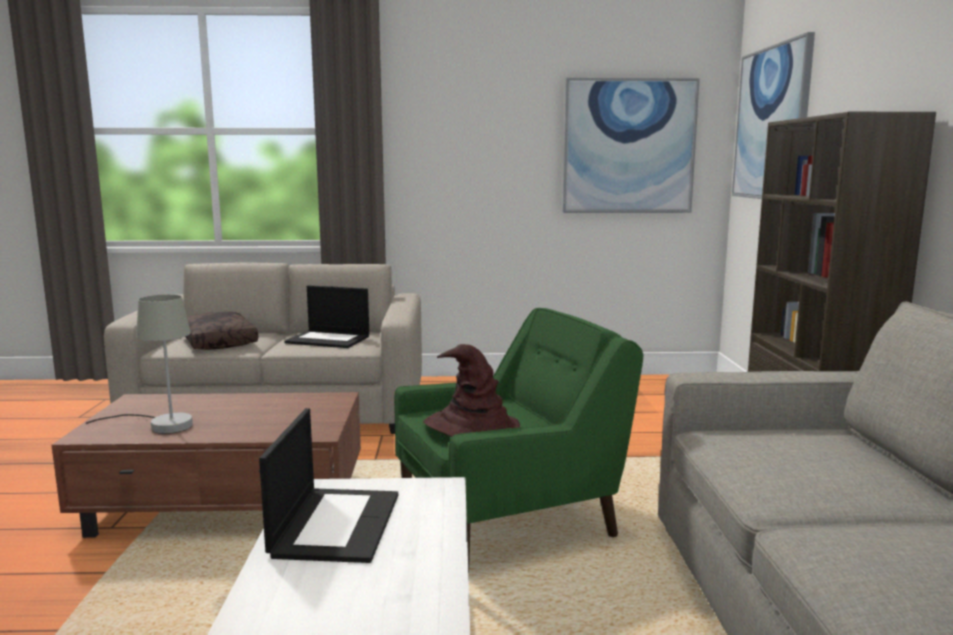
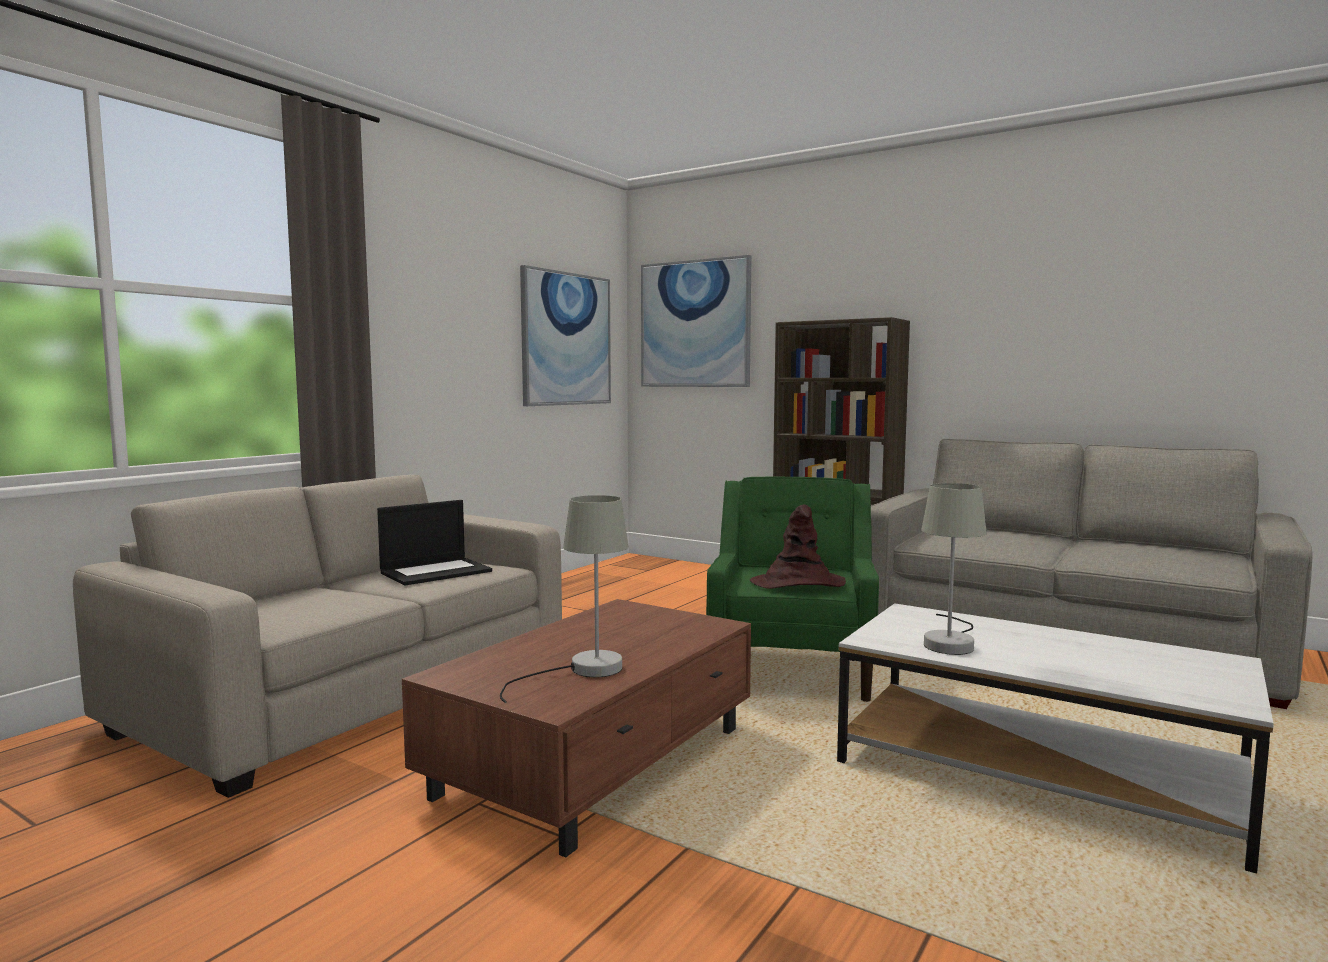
camera: 55 degrees left, 5 degrees down
(220, 341) = (308, 606): brown pillow -> none
(336, 523) = (951, 642): laptop -> grey table lamp

